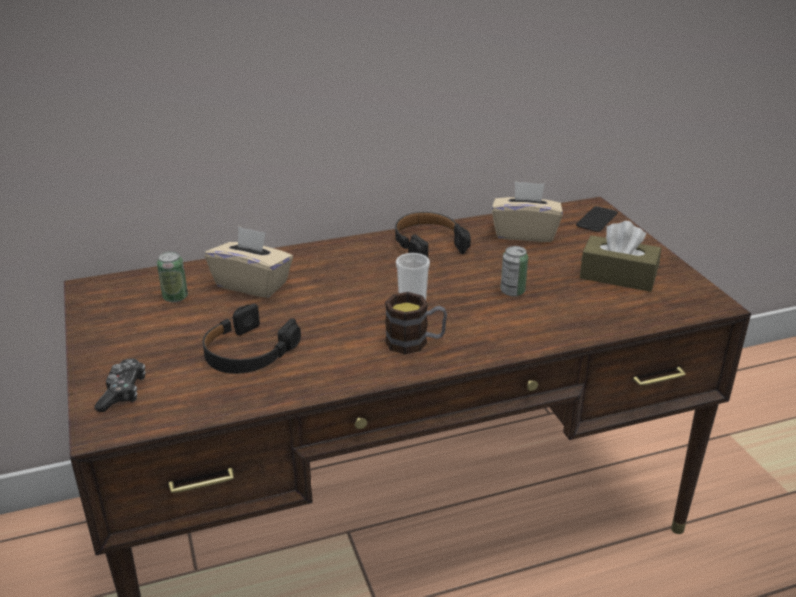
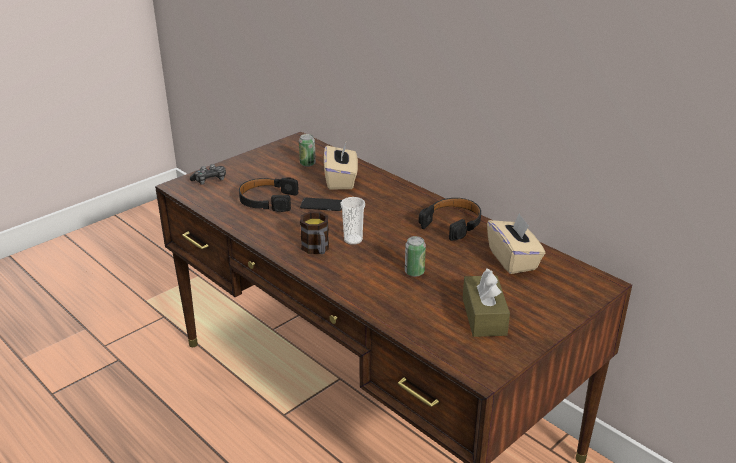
camera: 65 degrees right, 0 degrees up
(596, 220) = (578, 289): phone -> phone (322, 205)

